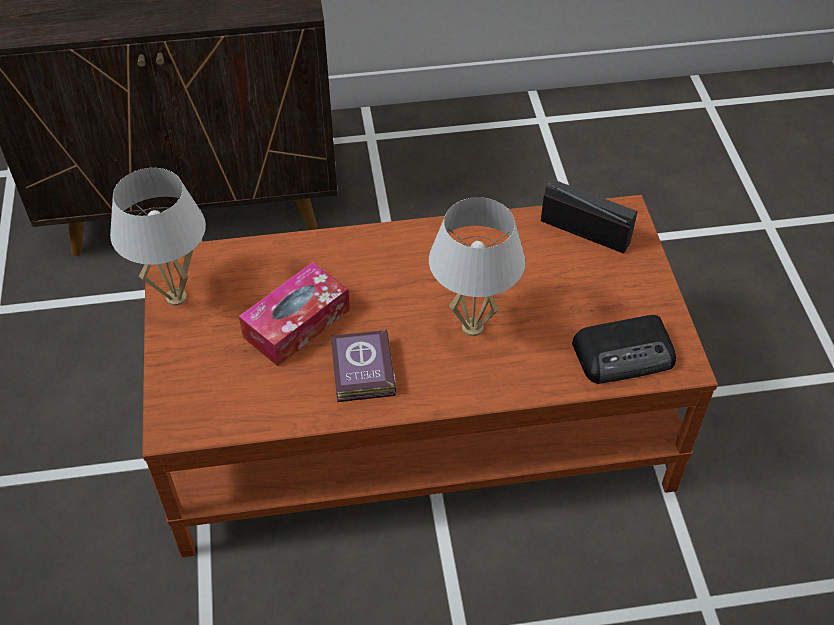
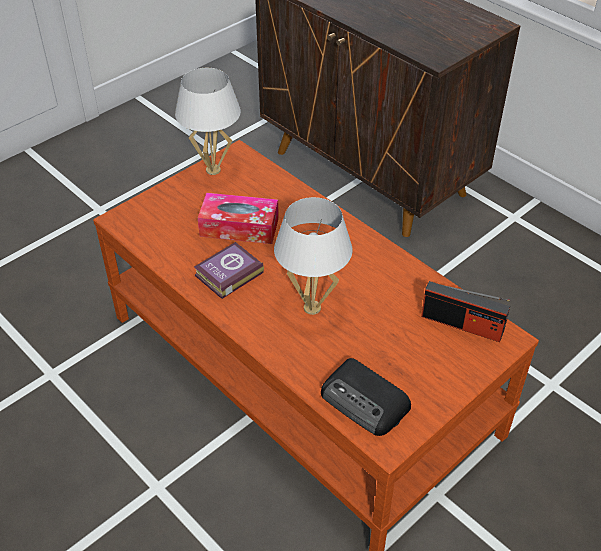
camera: 55 degrees right, 5 degrees down
(584, 231) = (462, 324): radio -> radio turned 120 degrees clockwise

